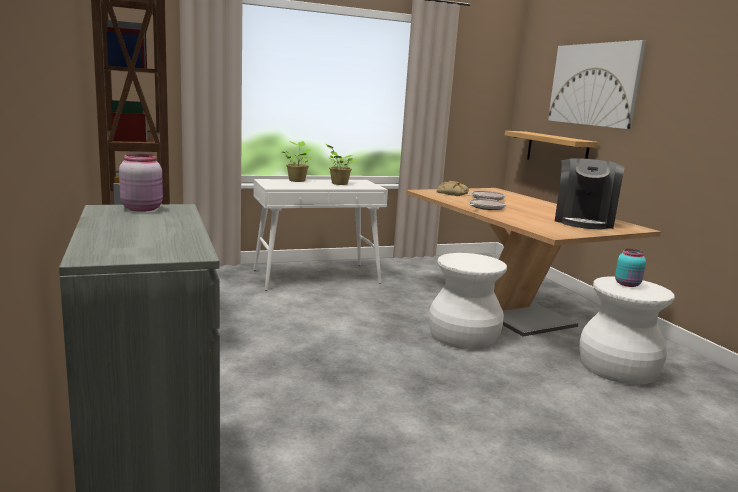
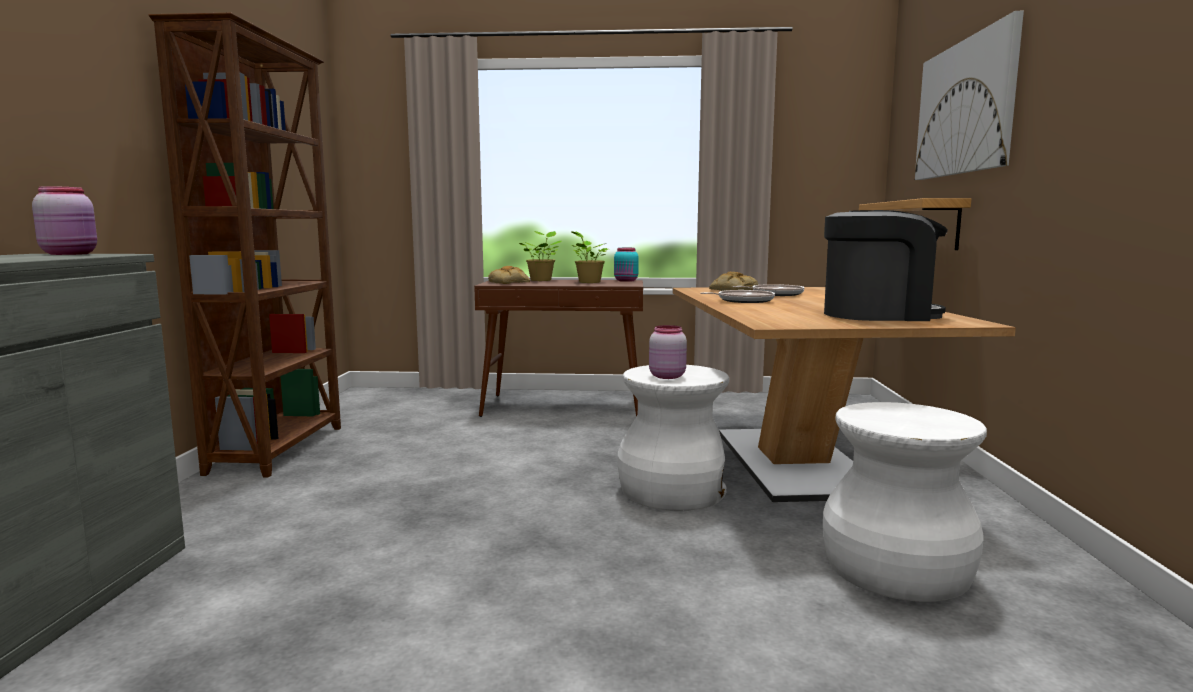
camera: 25 degrees right, 5 degrees down
(283, 185) = (510, 283): none -> bread
(317, 276) = (564, 406): white console table -> brown console table
(468, 264) = (666, 376): none -> pink jar
(583, 221) = (878, 315): coffee machine -> coffee machine turned 135 degrees counterclockwise
(628, 284) = (908, 414): turquoise jar -> turquoise jar (626, 281)

